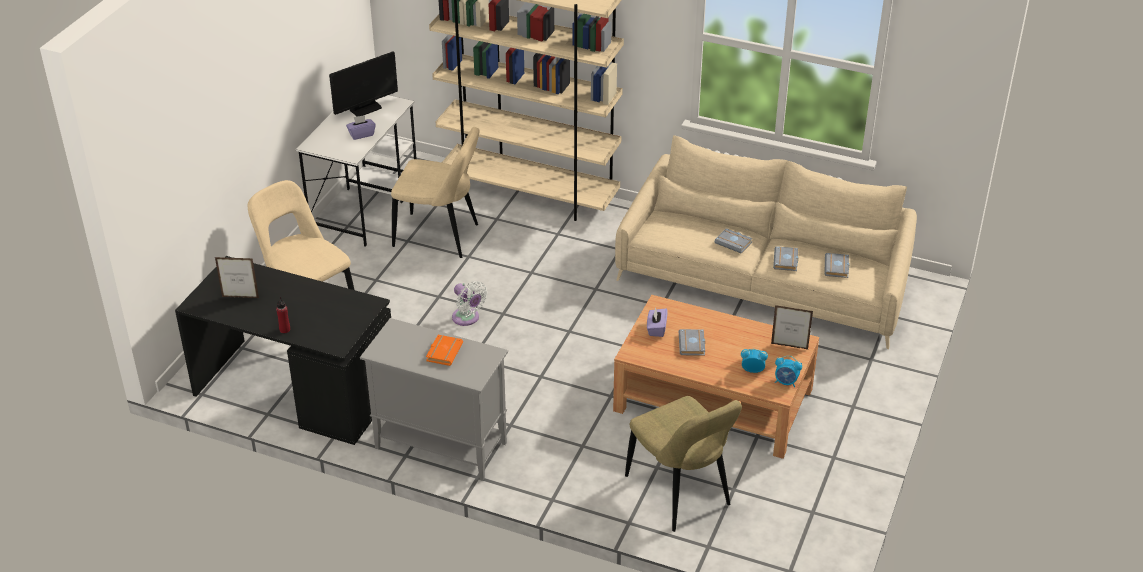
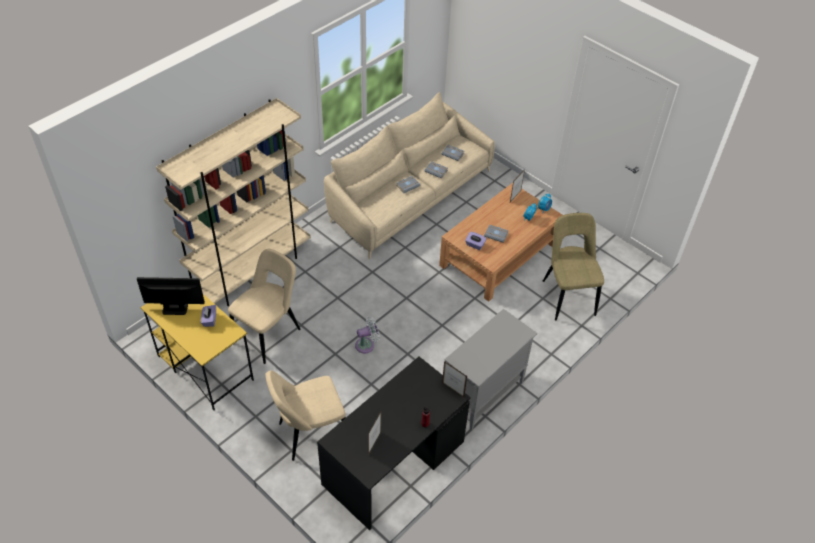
camera: 70 degrees left, 10 degrees up
(348, 340) = (453, 390): none -> picture frame
(365, 108) = (175, 308): monitor -> monitor turned 75 degrees counterclockwise
(365, 206) = (204, 367): white desk -> yellow desk
(443, 352) = (492, 340): orange book -> none
(680, 494) = (567, 295): beige chair -> beige chair turned 90 degrees counterclockwise

